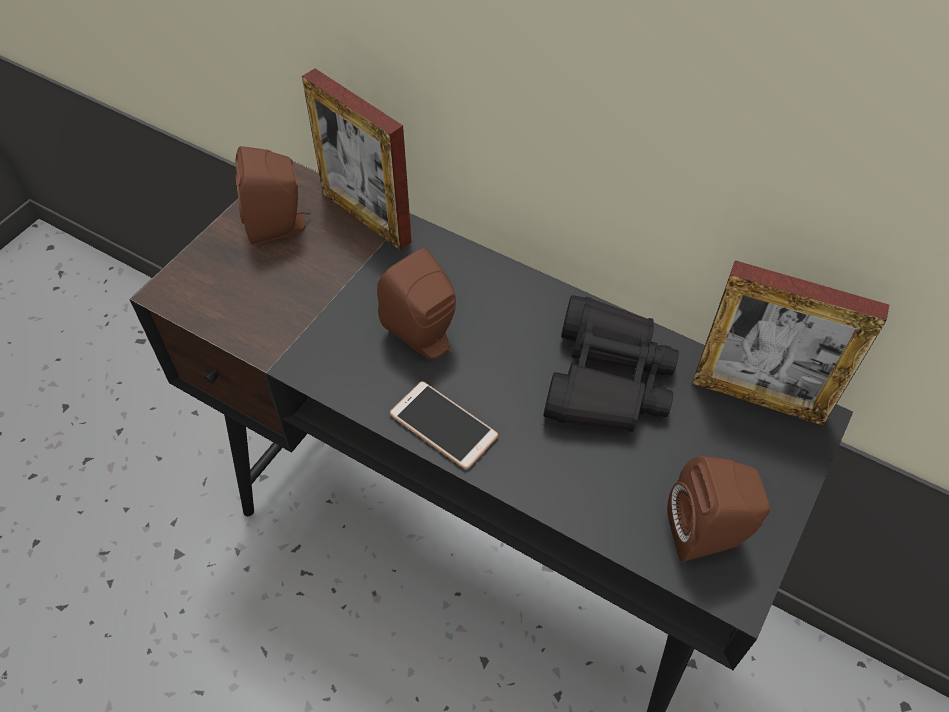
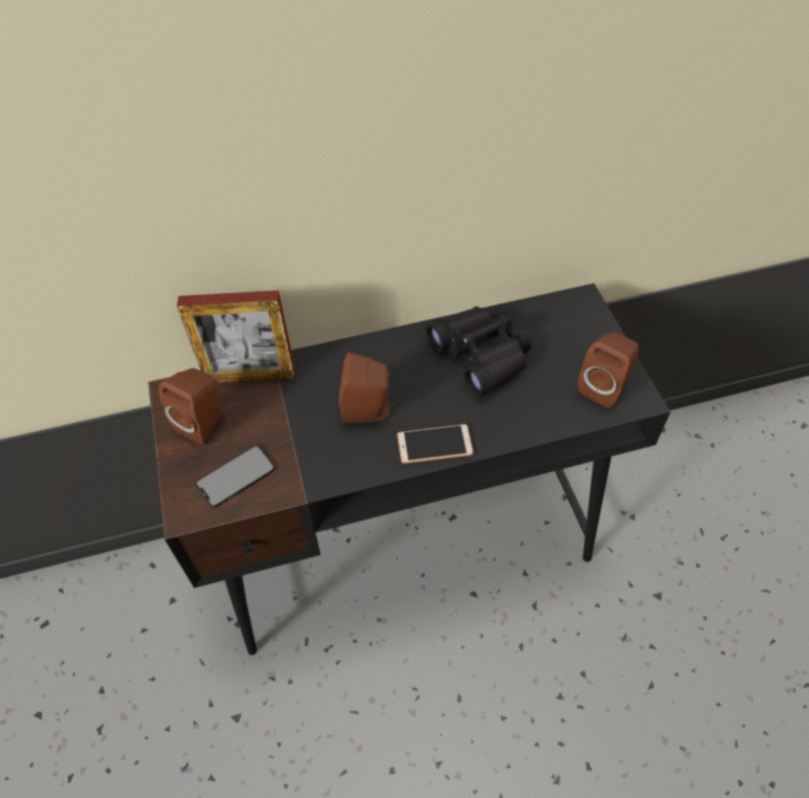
camera: 45 degrees left, 0 degrees up
(242, 295) = (235, 476): none -> phone
(758, 397) = (552, 308): picture frame -> none

